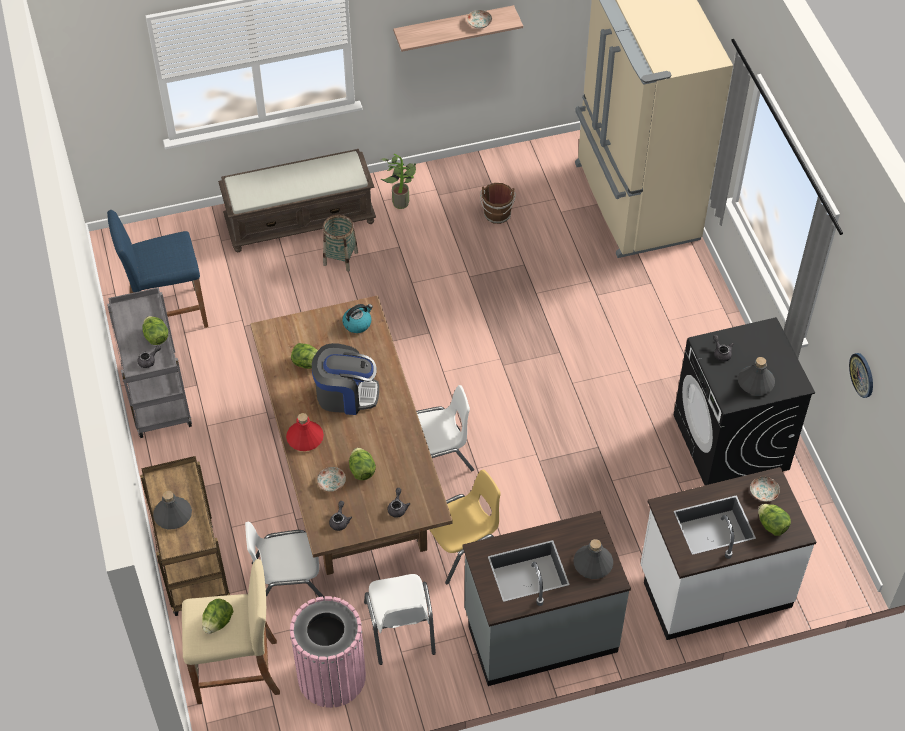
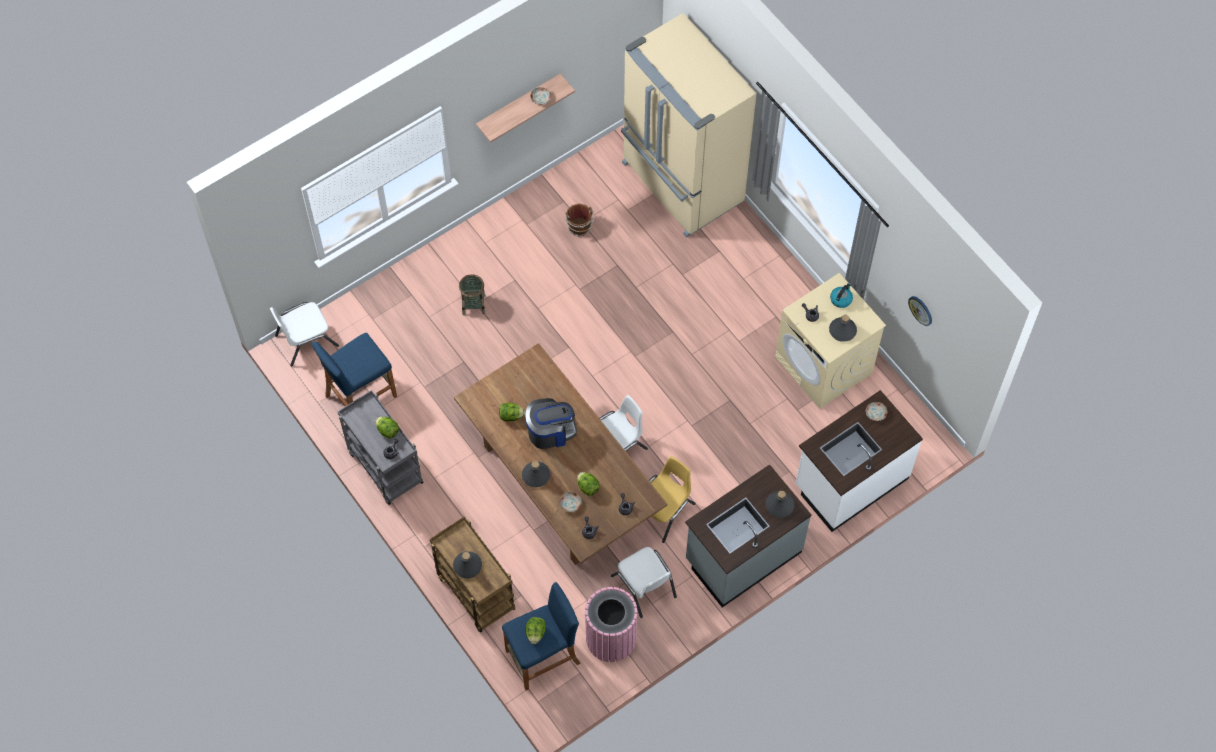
camera: 20 degrees left, 10 degrees up
(237, 671) = (543, 657): beige stool -> blue stool
(289, 581) = (550, 579): white chair -> white chair (306, 340)
(301, 220) = (428, 281): brown bench -> none
(305, 438) = (536, 475): red bottle -> grey bottle
(357, 323) = (534, 371): kettle -> kettle (841, 299)
(401, 201) = (499, 239): potted plant -> none
(731, 443) = (824, 365): black washing machine -> beige washing machine
(772, 526) = (889, 436): lettuce -> none

